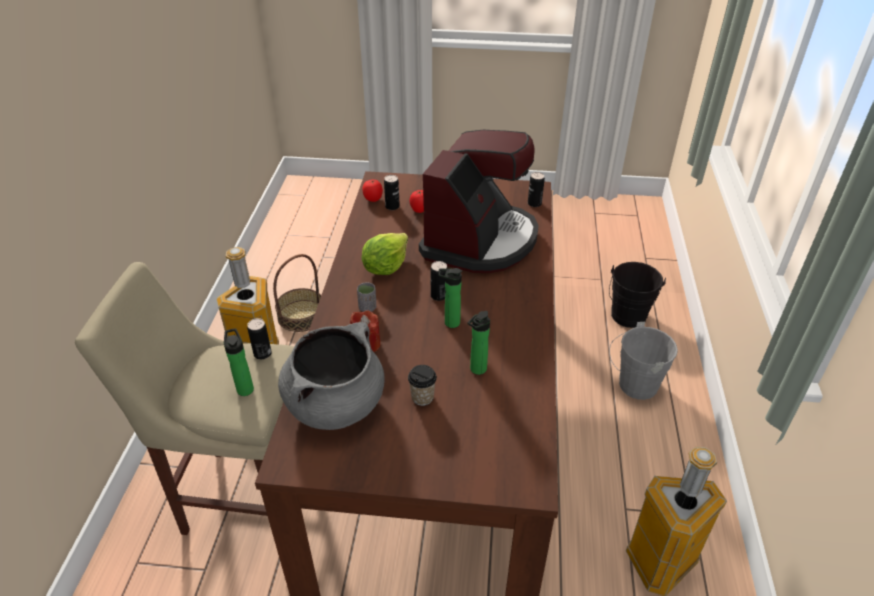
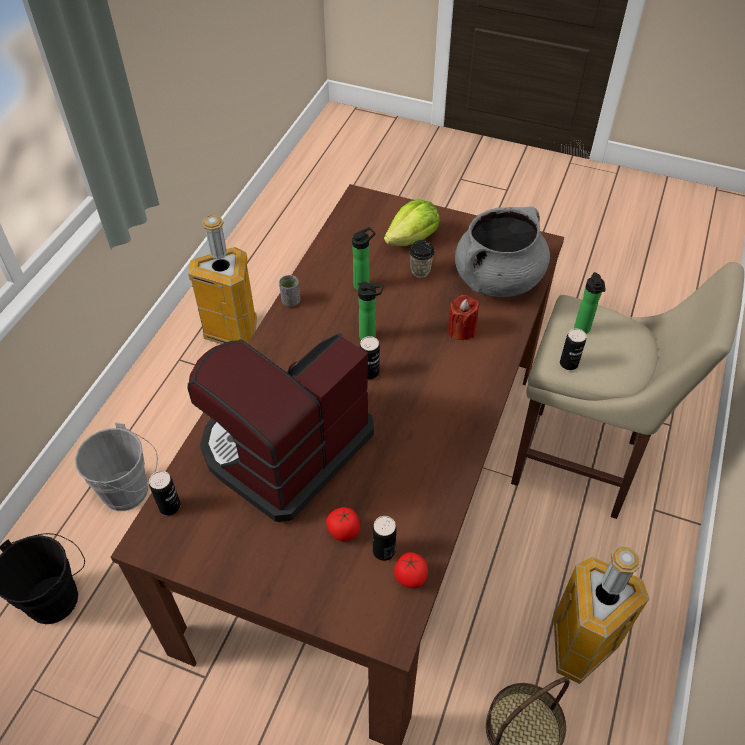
camera: 165 degrees left, 10 degrees up
(367, 308) = (453, 373): grey cup -> grey cup (291, 301)
(385, 267) = (421, 428): lettuce -> lettuce (413, 239)

